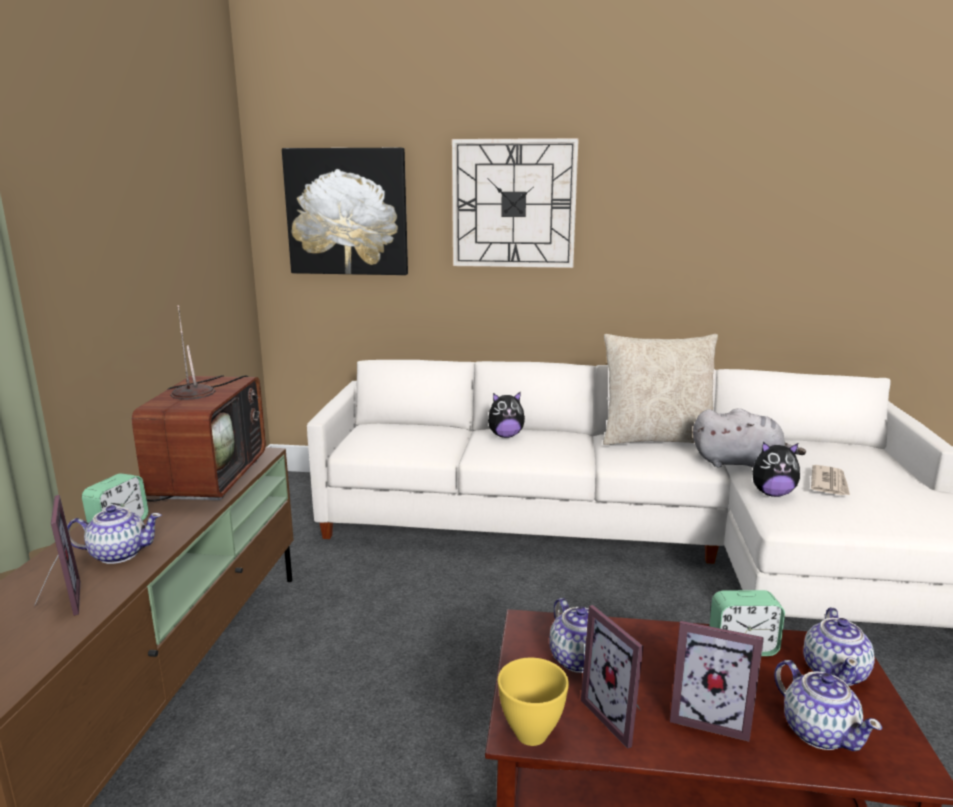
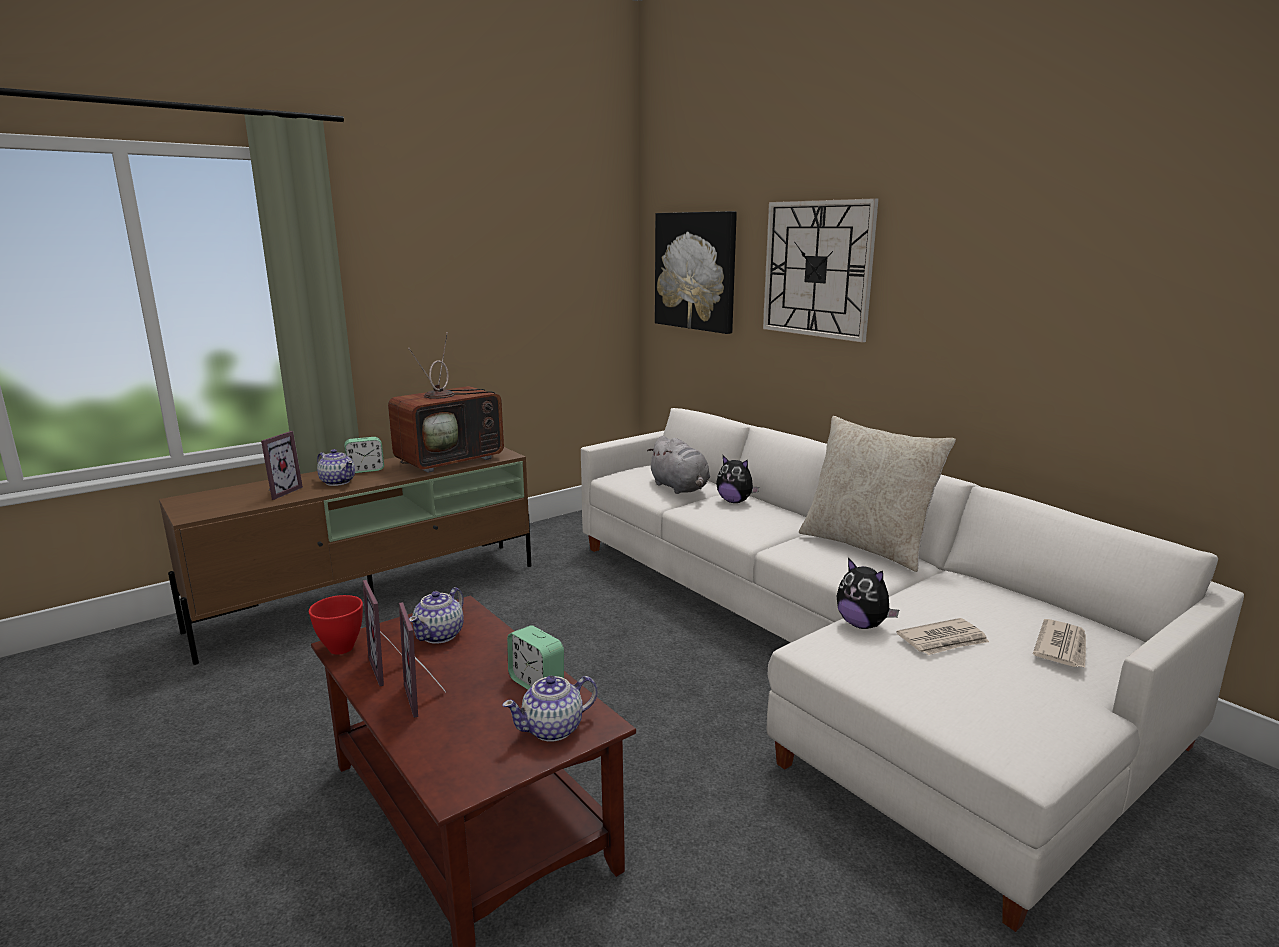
camera: 45 degrees right, 0 degrees up
(530, 735) = (340, 648): yellow bowl -> red bowl
(620, 716) = (391, 667): picture frame -> picture frame turned 45 degrees counterclockwise
(740, 463) = (903, 593): grey plush toy -> grey plush toy (680, 488)
(818, 731) = (457, 740): teapot -> none
(868, 462) = (1062, 647): none -> newspaper

